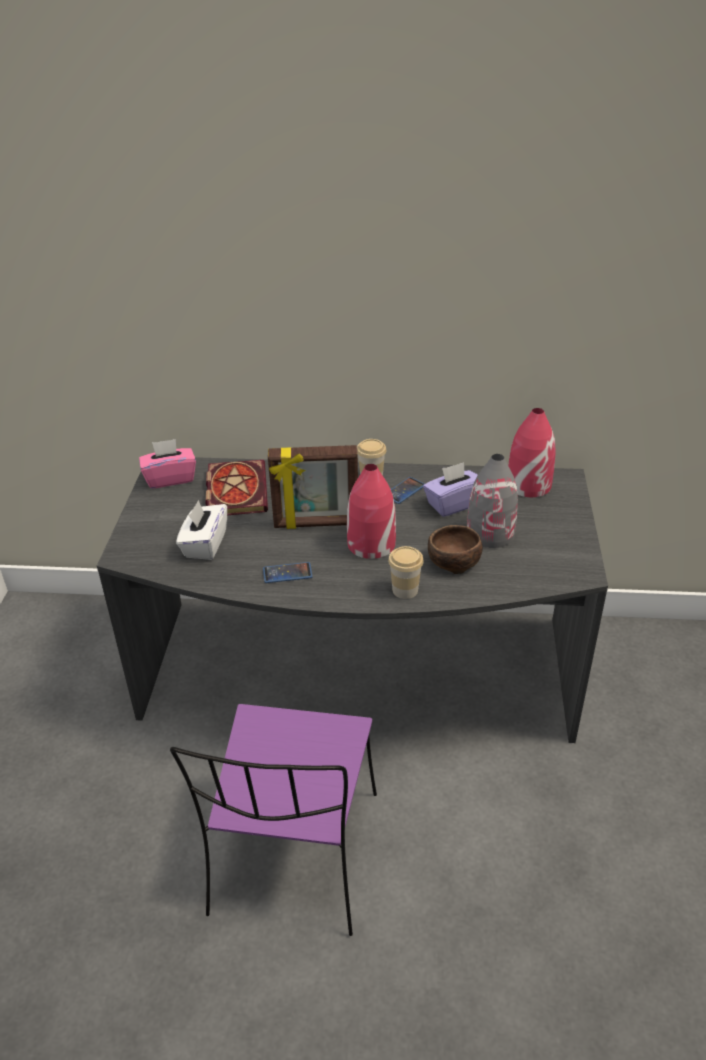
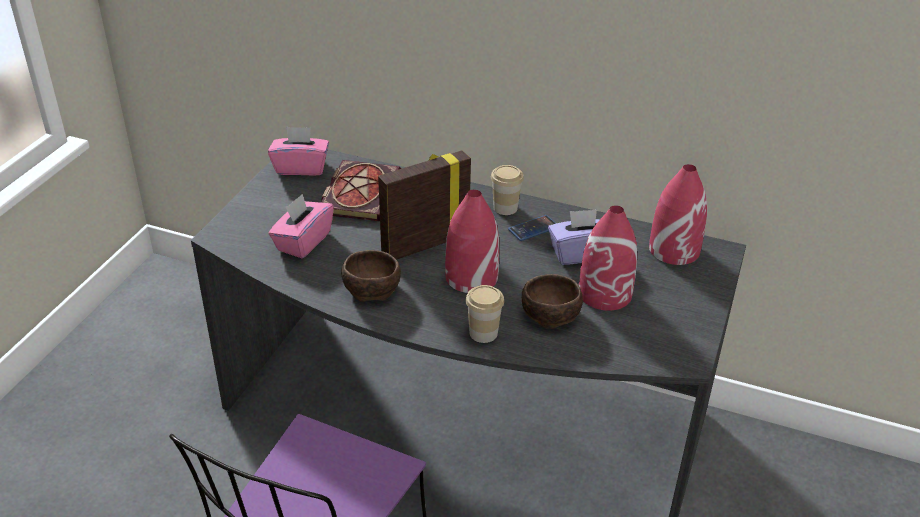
camera: 15 degrees right, 0 degrees up
(204, 544) = (303, 241): white tissue box -> pink tissue box
(287, 573) = (371, 288): phone -> brown bowl
(316, 524) = (424, 244): picture frame -> picture frame turned 135 degrees clockwise
(491, 533) = (605, 293): grey vase -> red vase

